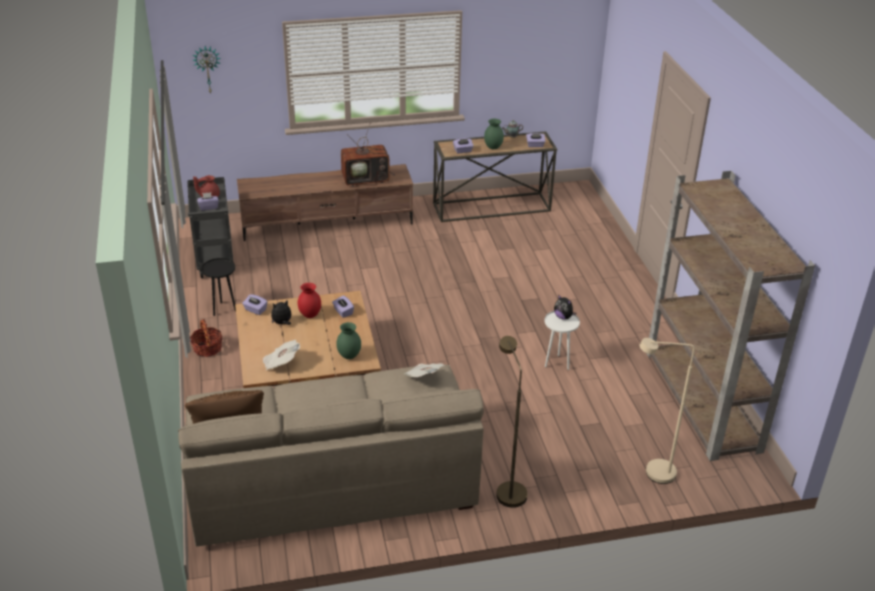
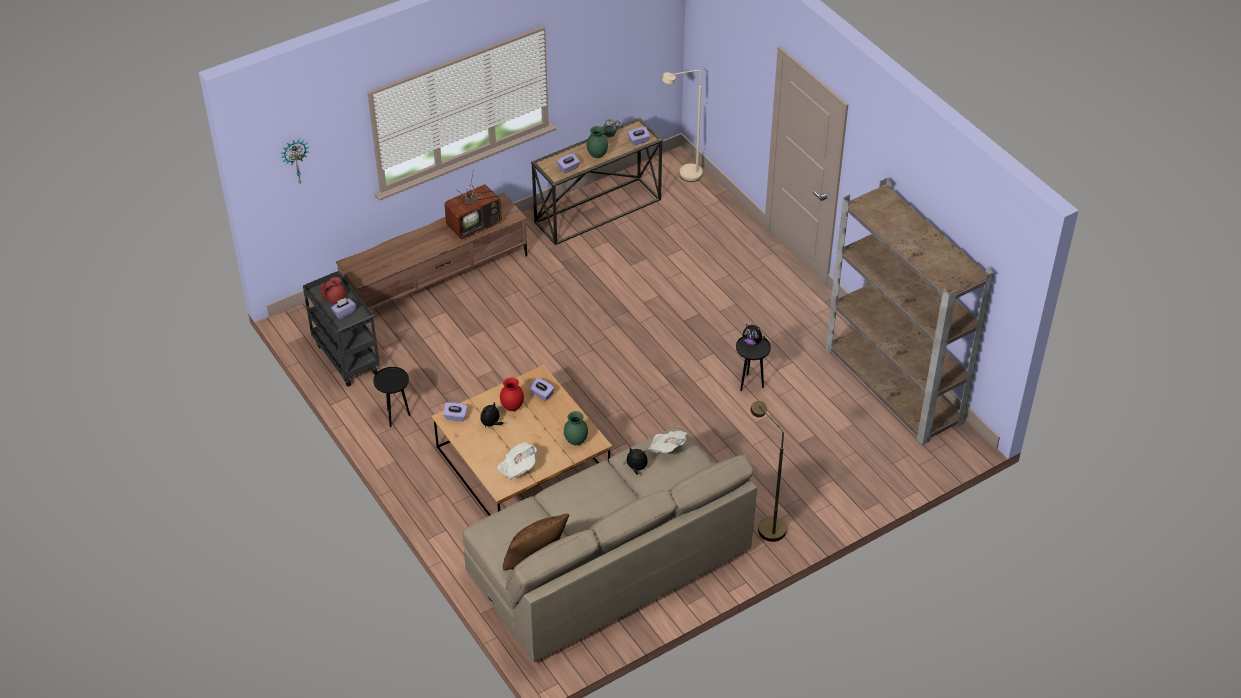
camera: 20 degrees left, 10 degrees up
(207, 348) = (409, 466): basket -> none
(382, 387) = (636, 468): none -> plush toy
(557, 364) = (750, 384): white side table -> black side table
(652, 473) = (879, 471): beige floor lamp -> beige floor lamp (684, 176)

